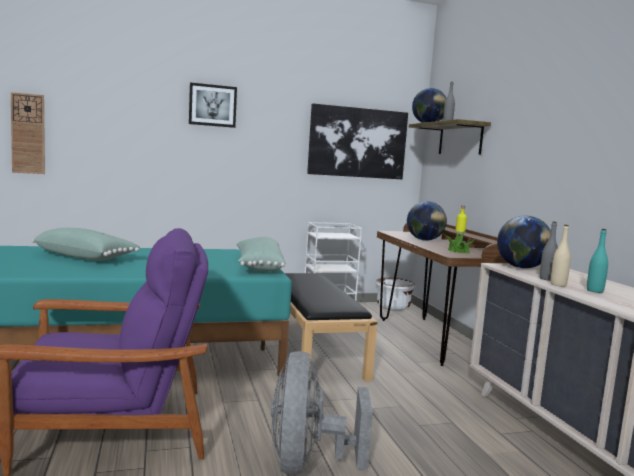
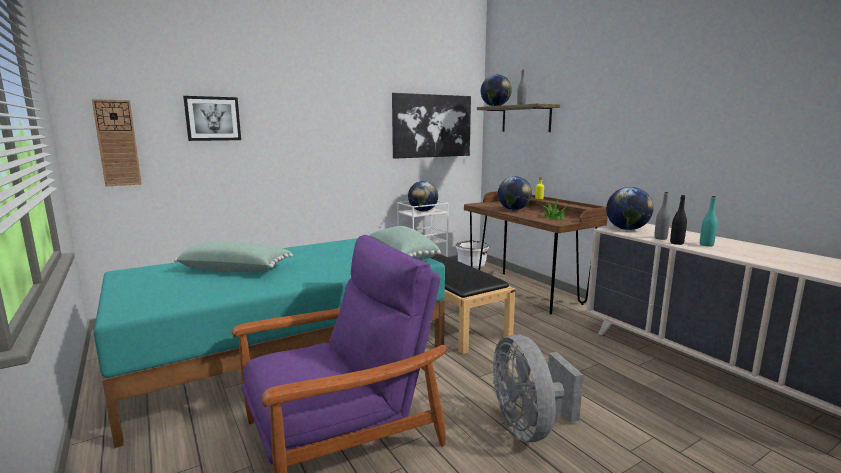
camera: 15 degrees left, 5 degrees up
(212, 105) = (304, 100): picture -> picture (213, 118)
(334, 234) = (423, 211): none -> globe
(558, 285) = (676, 243): beige bottle -> black bottle

